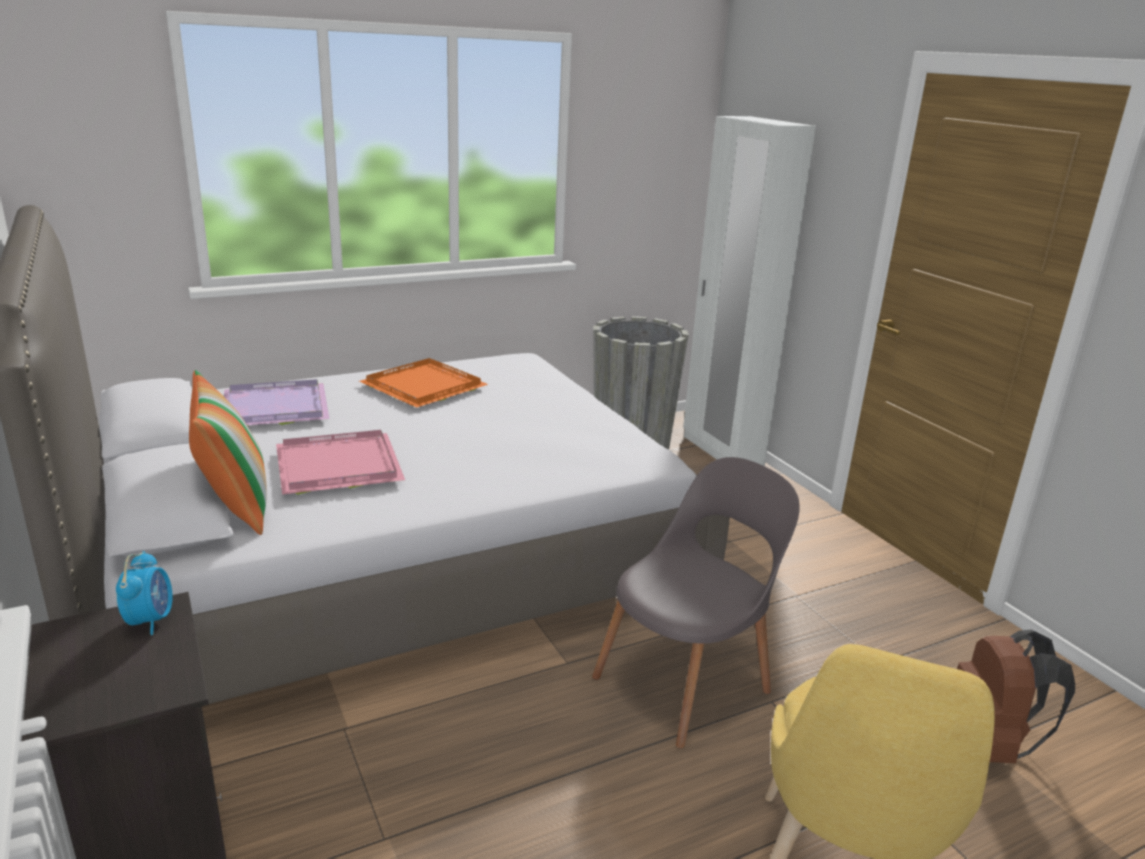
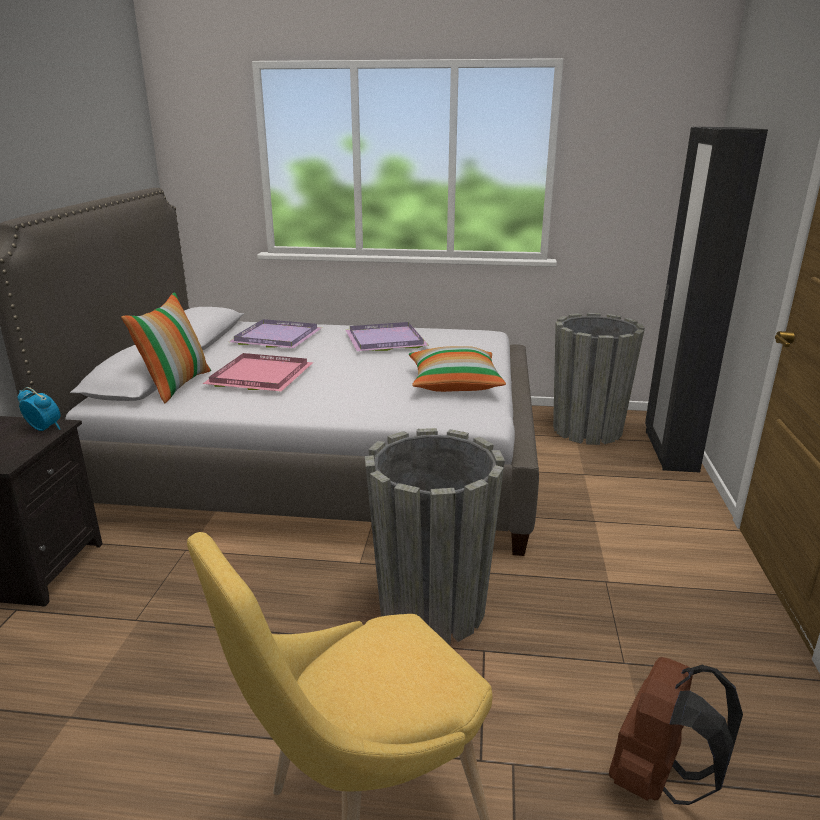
camera: 35 degrees right, 0 degrees up
(150, 620) = (44, 429): alarm clock -> alarm clock turned 90 degrees counterclockwise
(426, 387) = (387, 341): orange tray -> purple tray
(574, 426) = (454, 383): none -> pillow
(686, 681) = (432, 608): grey chair -> grey planter
(721, 451) = (669, 451): white wardrobe -> black wardrobe

